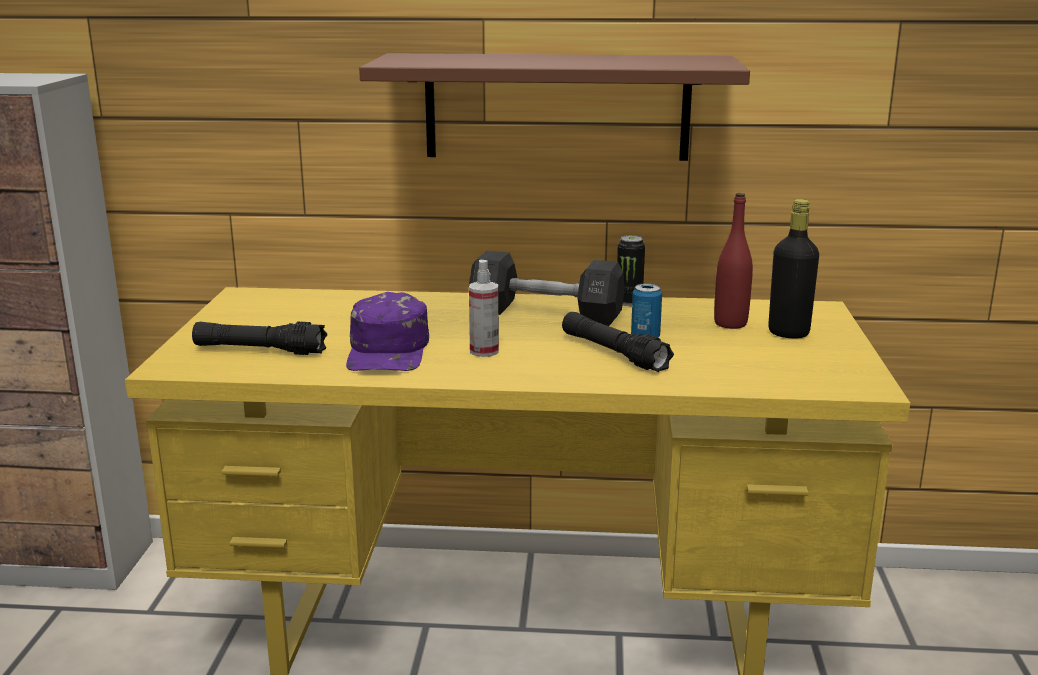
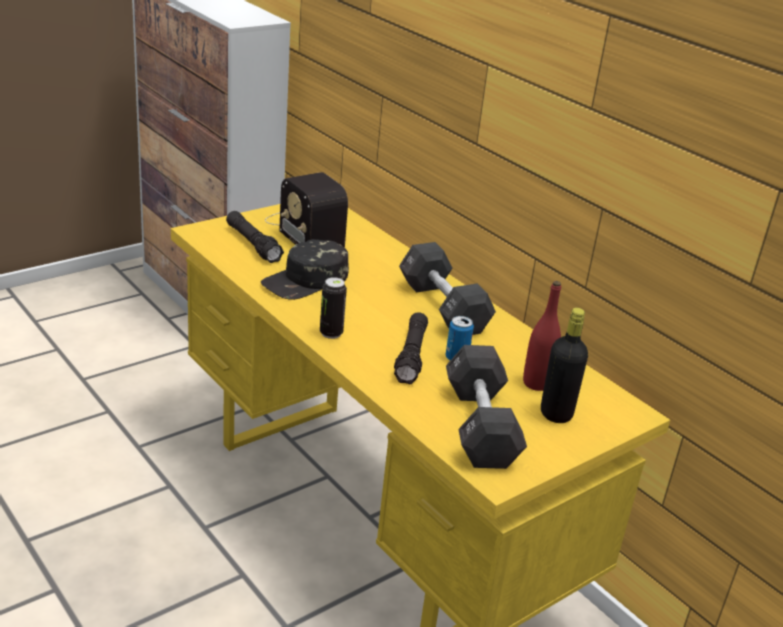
camera: 45 degrees right, 10 degrees up
(281, 318) = (304, 229): none -> radio
(389, 350) = (306, 280): purple cap -> black cap
(484, 351) = (349, 310): spray bottle -> none
(557, 107) = (515, 152): brown shelf -> none
(629, 302) = (513, 329): can -> can (331, 333)
(773, 366) = (480, 425): none -> black dumbbell

